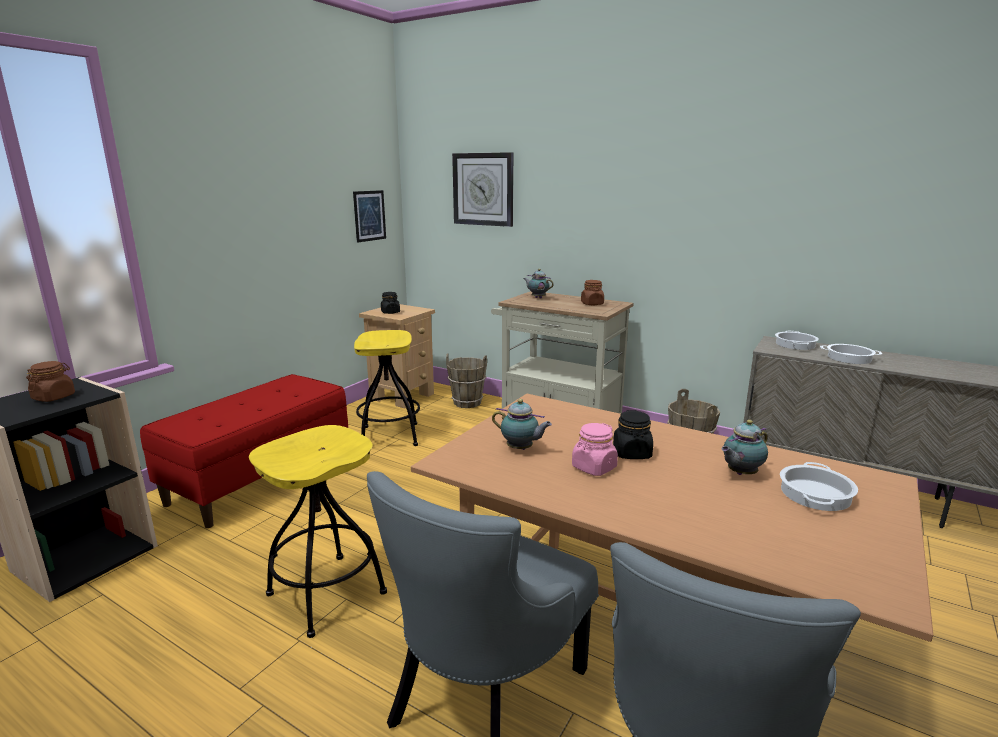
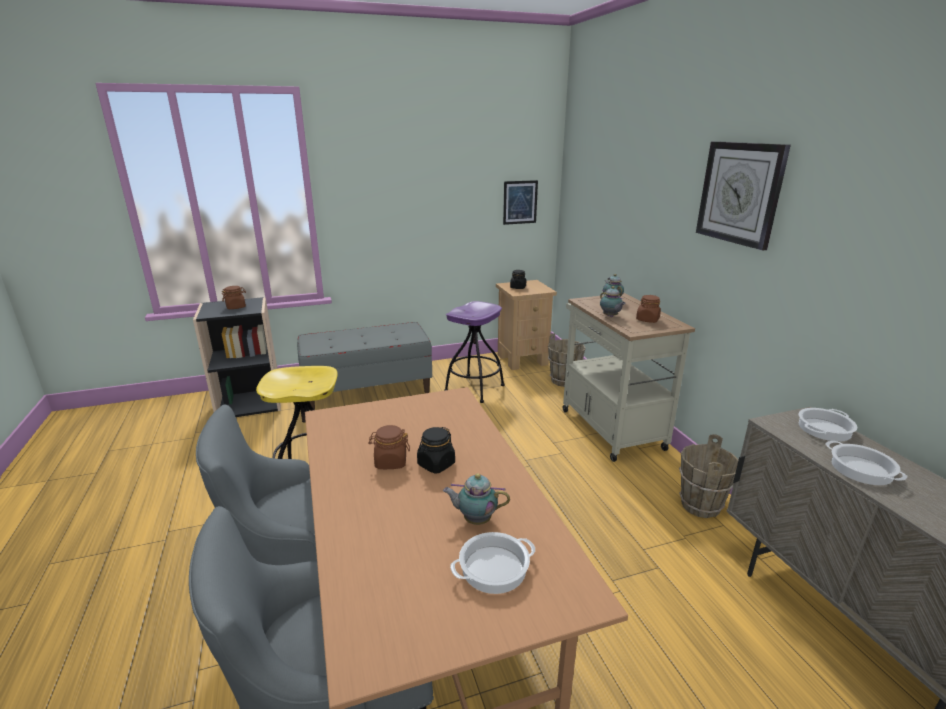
camera: 40 degrees right, 5 degrees up
(260, 478) = (368, 390): red bench -> grey bench
(390, 436) = (474, 388): yellow stool -> purple stool
(483, 189) = (607, 187): wall clock -> wall clock (740, 193)
(521, 449) = (377, 428): teapot -> teapot (610, 316)
(594, 468) = (390, 462): pink jar -> brown jar

